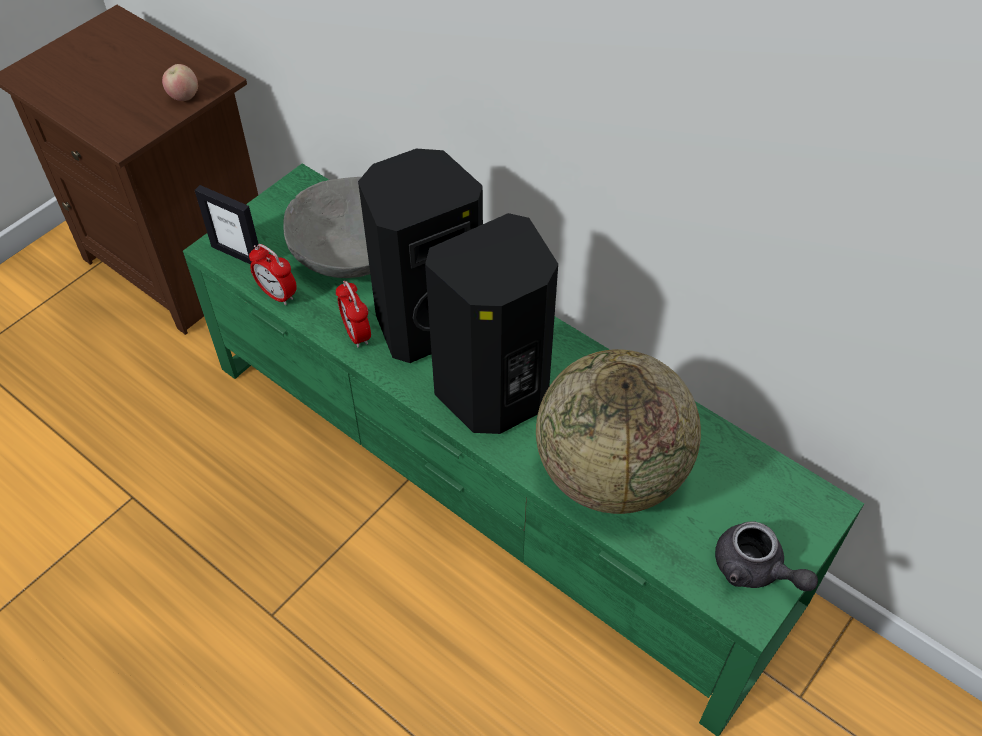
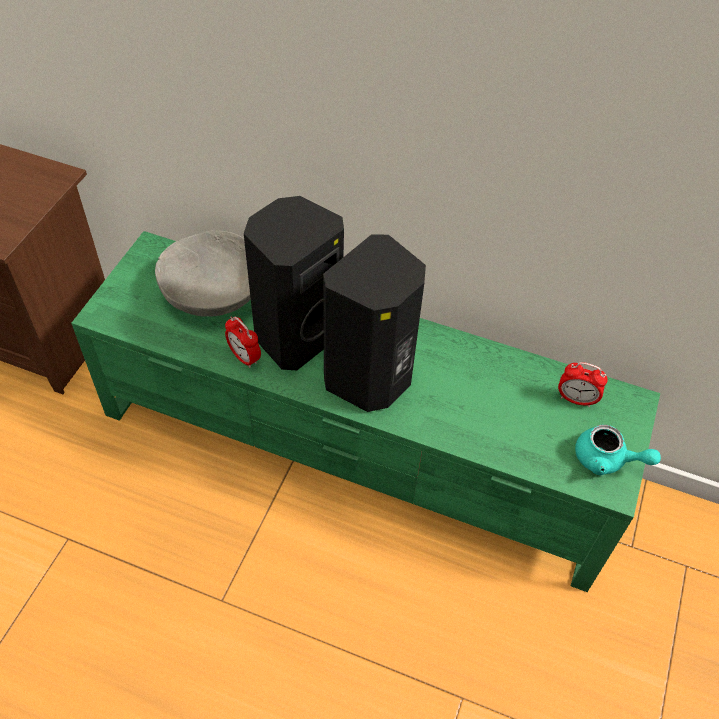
camera: 20 degrees left, 0 degrees up
(184, 97) = (38, 194): apple -> none
(237, 254) = (120, 315): picture frame -> none
(277, 294) = (167, 341): alarm clock -> alarm clock (576, 399)
(610, 473) = (479, 417): globe -> none
(755, 570) = (607, 460): grey teapot -> turquoise teapot

